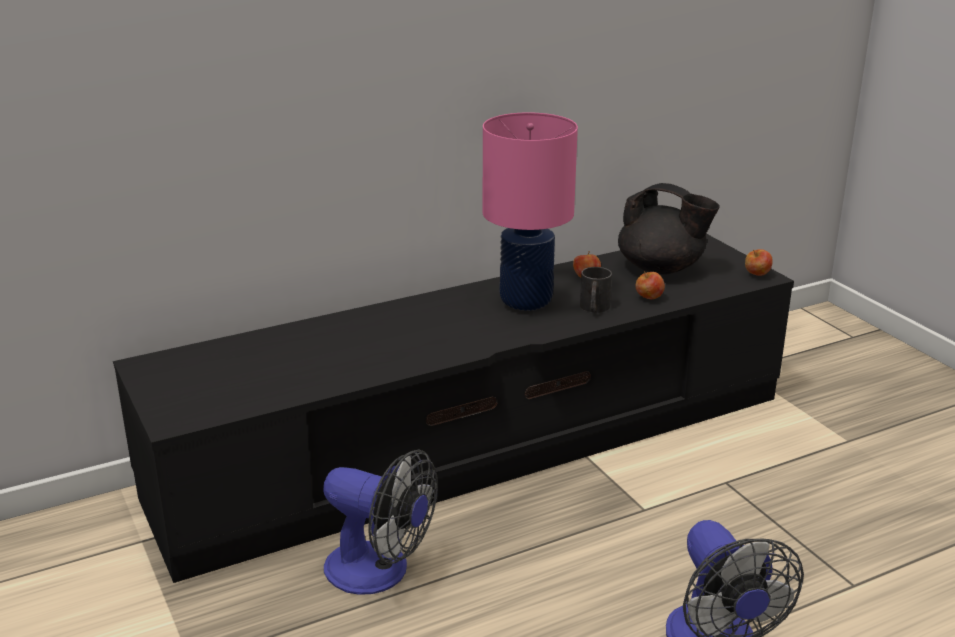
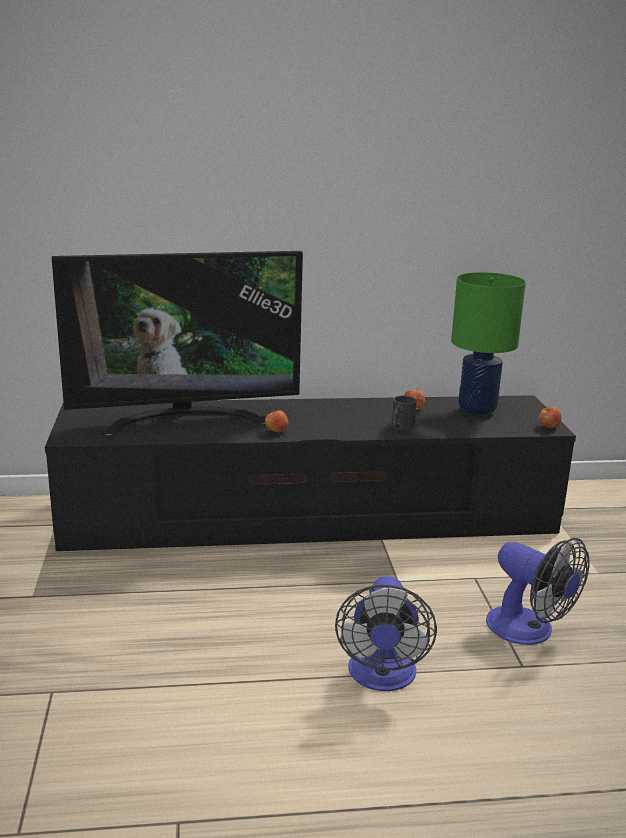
camera: 20 degrees right, 5 degrees down
(312, 353) = (184, 419): none -> television
(380, 572) = (185, 575): fan -> fan (529, 631)
(526, 304) = (354, 416): pink table lamp -> none
(649, 298) = (448, 427): apple -> apple (276, 431)
(661, 268) = (477, 412): black teapot -> green table lamp

